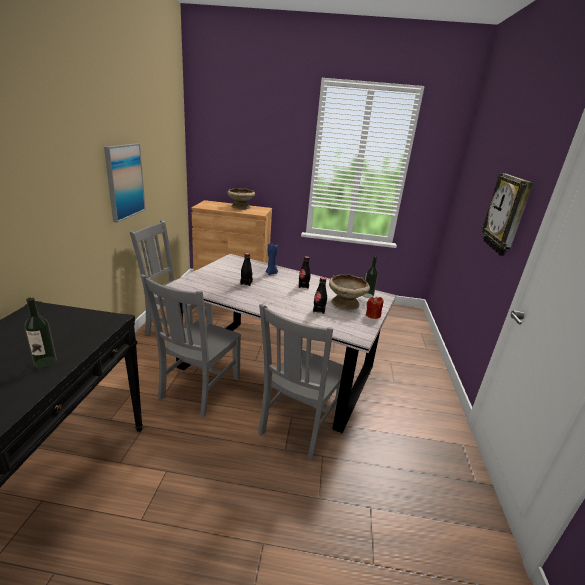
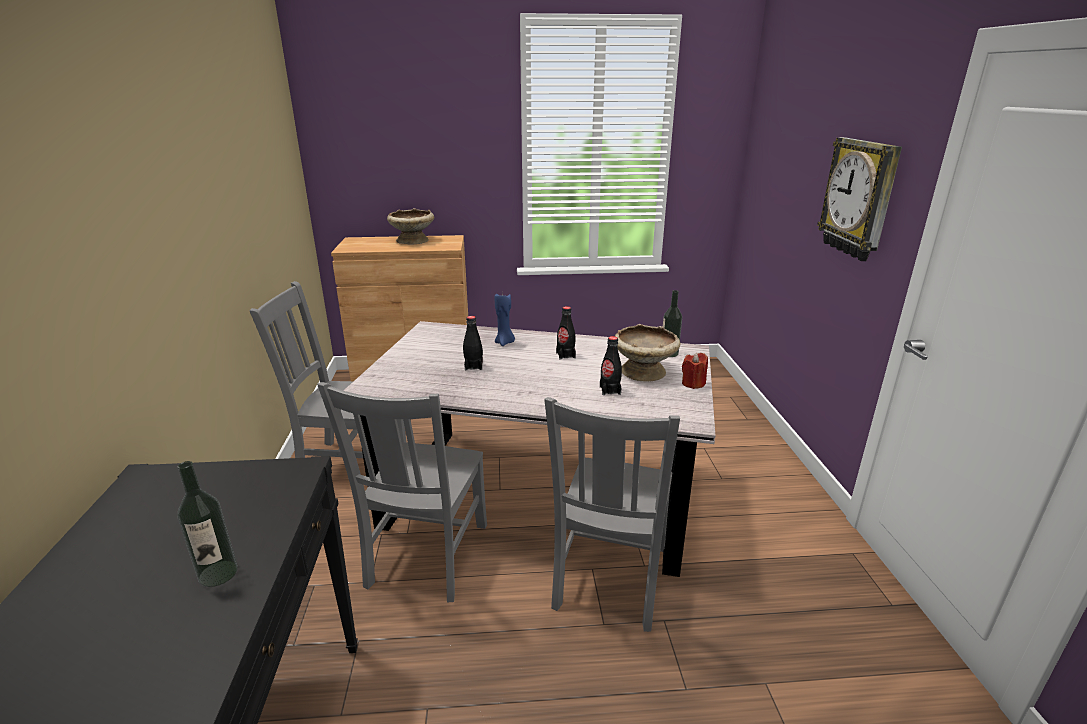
camera: 10 degrees left, 0 degrees up
(124, 181) = (227, 223): picture -> none

